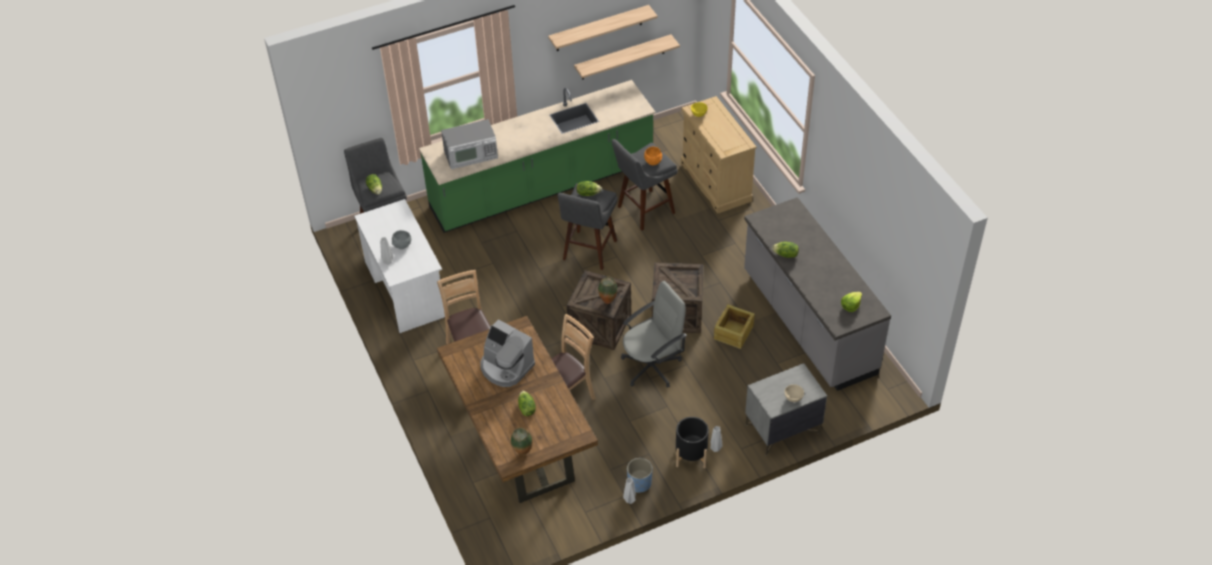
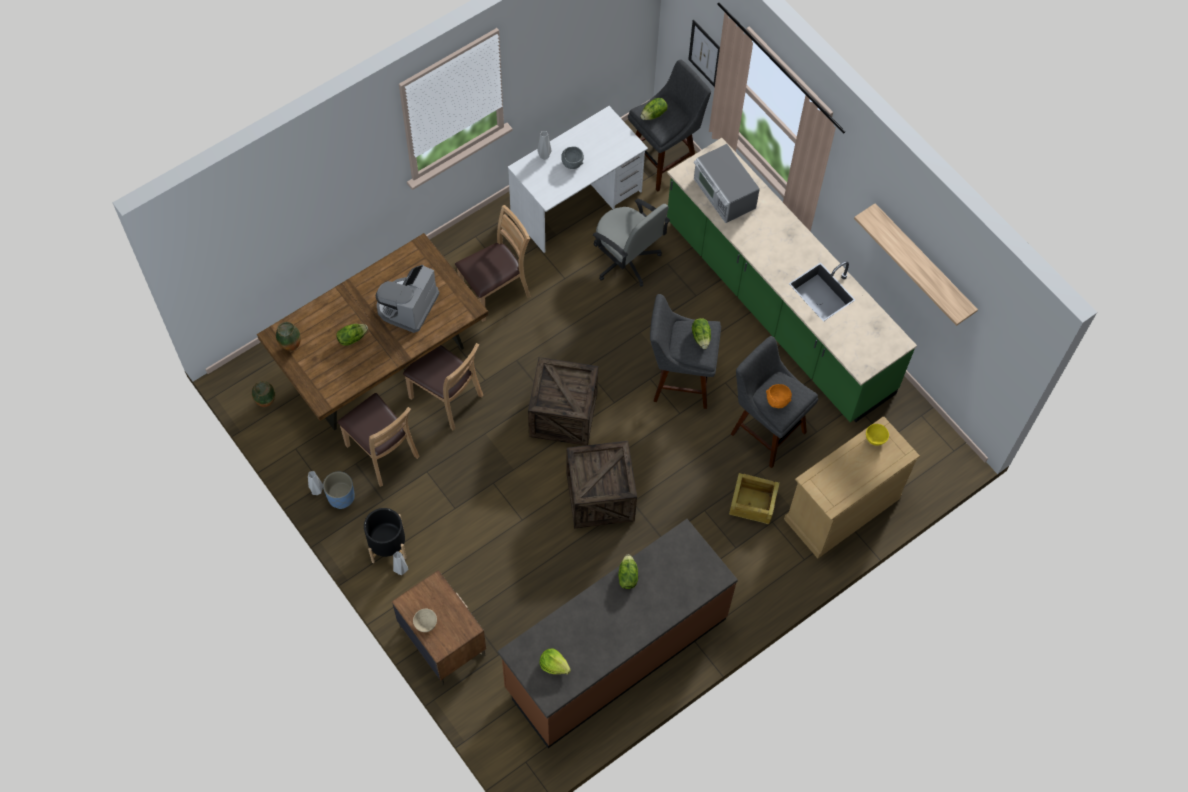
camera: 75 degrees right, 15 degrees up
(363, 116) = (705, 53): none -> picture
(604, 449) = (382, 452): none -> brown chair
(607, 301) = (555, 400): vase -> vase (266, 403)
(623, 57) = (934, 320): shelf -> none
(652, 366) = (511, 482): grey office chair -> grey office chair (626, 260)
(733, 332) = (582, 565): crate -> crate (752, 502)
(782, 429) = (442, 641): grey nightstand -> brown nightstand
(807, 323) = (615, 653): grey counter -> brown counter

